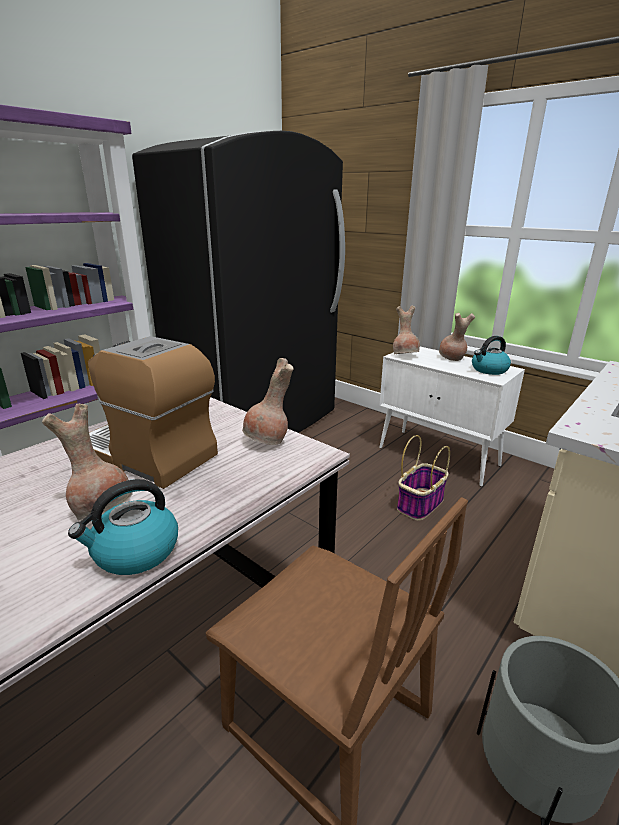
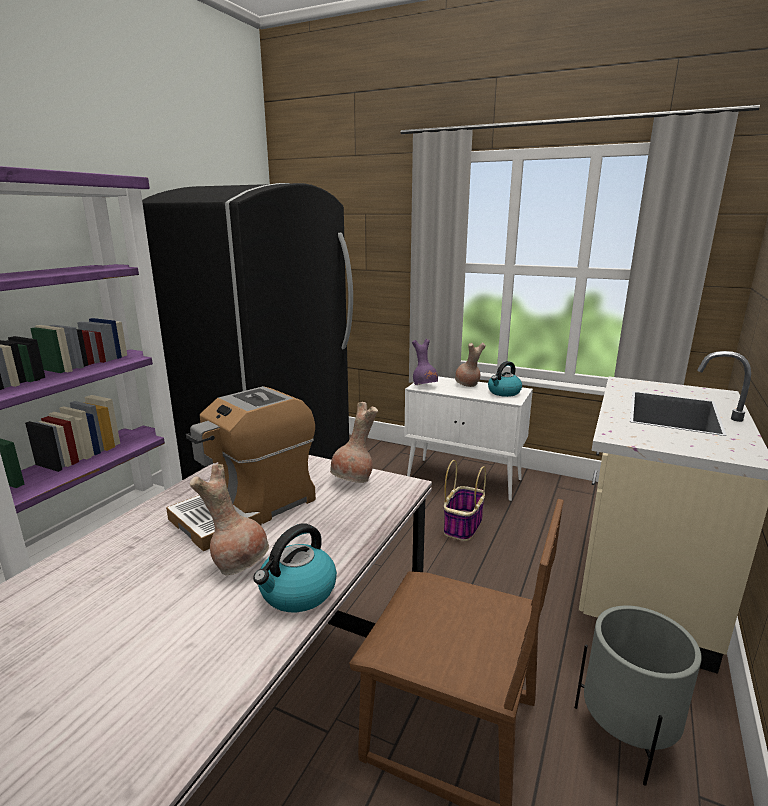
camera: 15 degrees left, 5 degrees down
(148, 455) = (247, 508): coffee machine -> coffee machine turned 60 degrees counterclockwise
(405, 356) = (425, 386): brown vase -> purple vase

